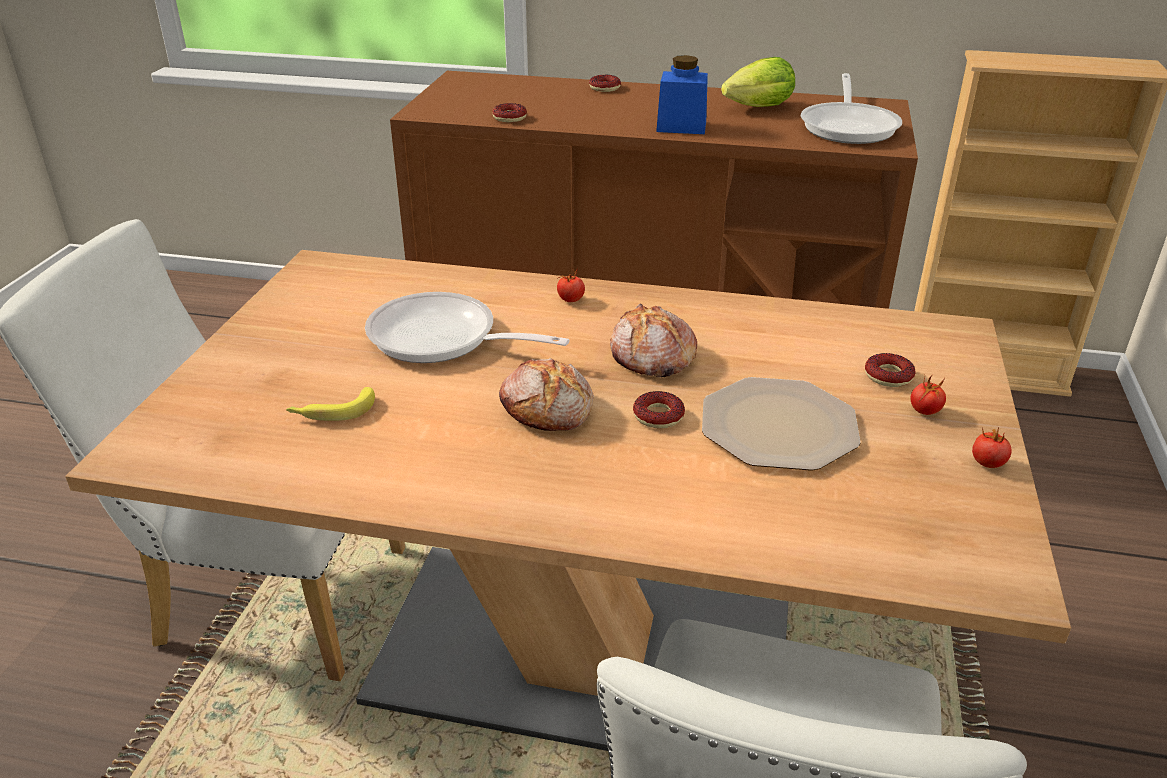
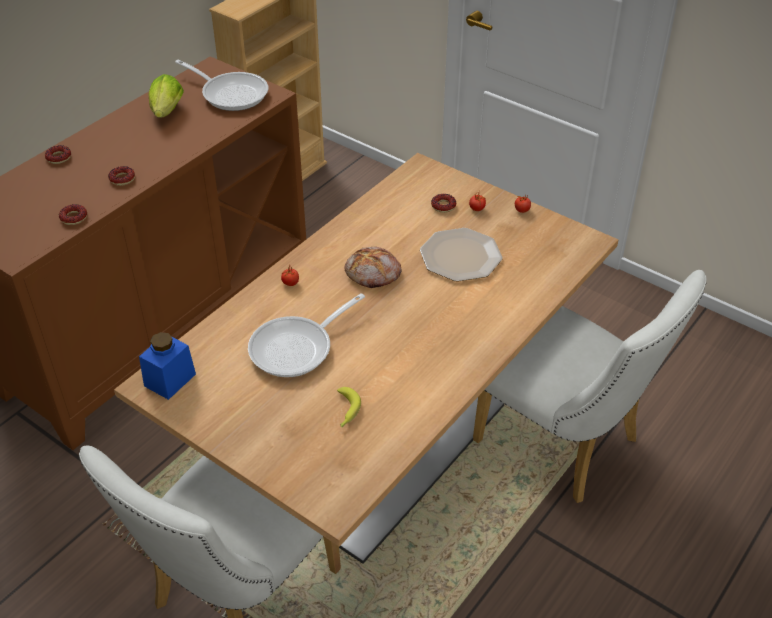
camera: 65 degrees left, 10 degrees up
(548, 408) = (397, 326): bread -> none
(658, 416) = (428, 291): donut -> donut (122, 179)
(681, 126) = (168, 152): blue jar -> blue jar (170, 380)

